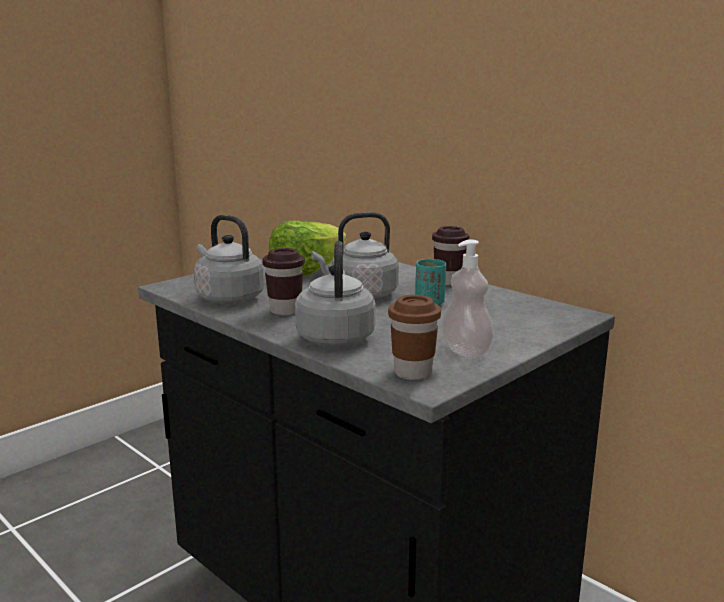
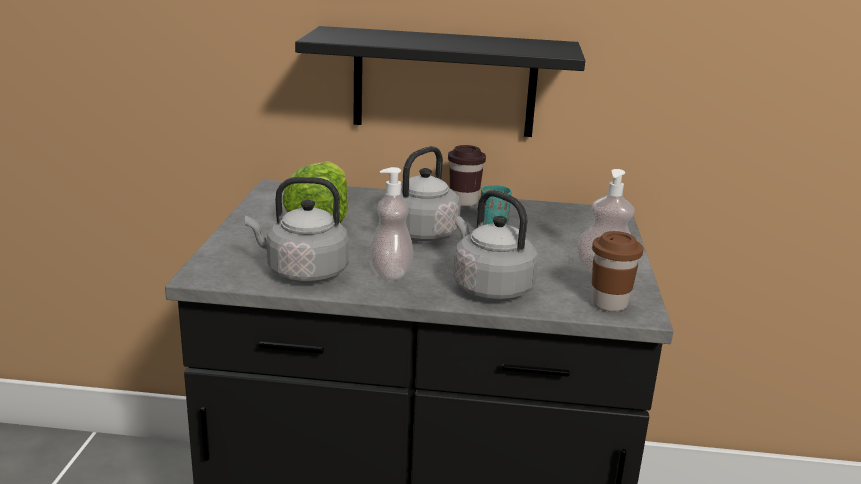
camera: 40 degrees left, 5 degrees up
(285, 311) = (391, 272): brown cup -> soap dispenser
(454, 167) = (444, 82): none -> black shelf

